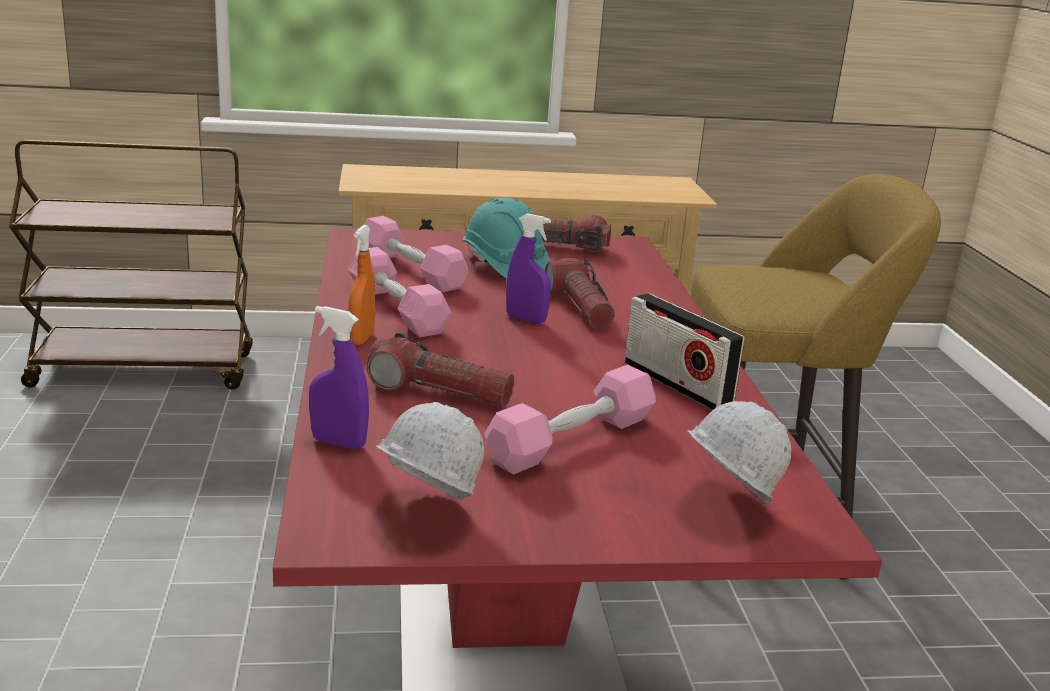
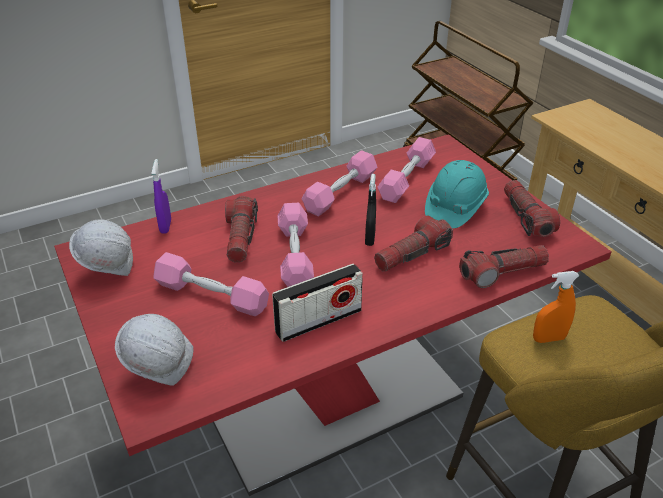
camera: 70 degrees right, 15 degrees up
(361, 338) = (289, 195): orange spray bottle -> orange spray bottle (548, 338)
(521, 367) = (295, 255): none -> pink dumbbell
(526, 319) = (370, 239): purple spray bottle -> black spray bottle
(649, 281) = (502, 273): none -> flashlight
(677, 384) = (318, 321): radio -> radio turned 150 degrees counterclockwise

